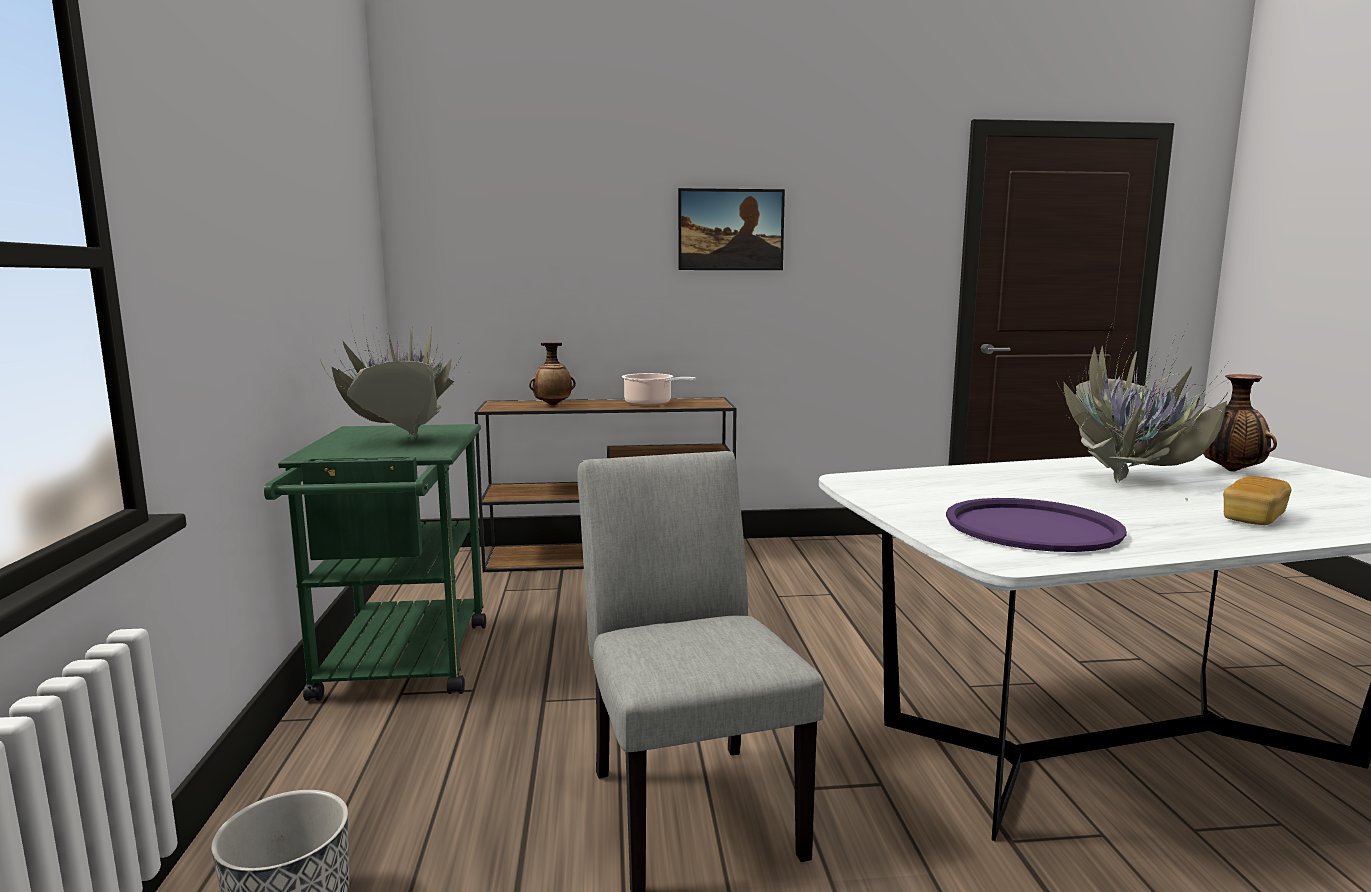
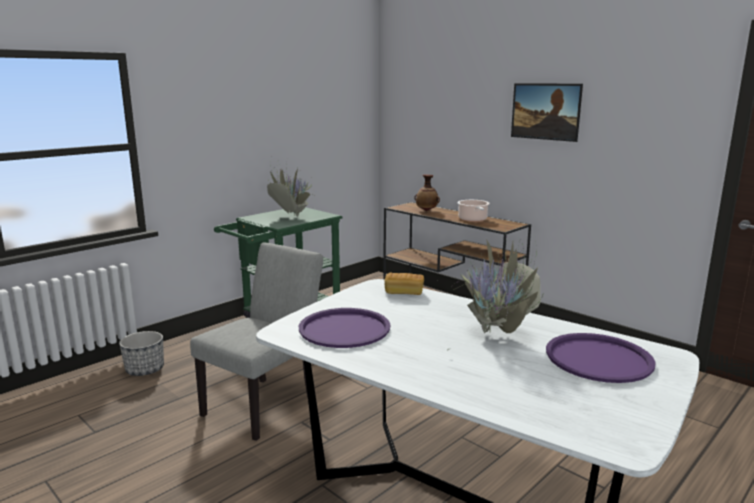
camera: 50 degrees right, 5 degrees up
(1230, 471) = (598, 359): vase -> purple tray
(1253, 518) = (456, 373): bread -> bread (404, 292)

